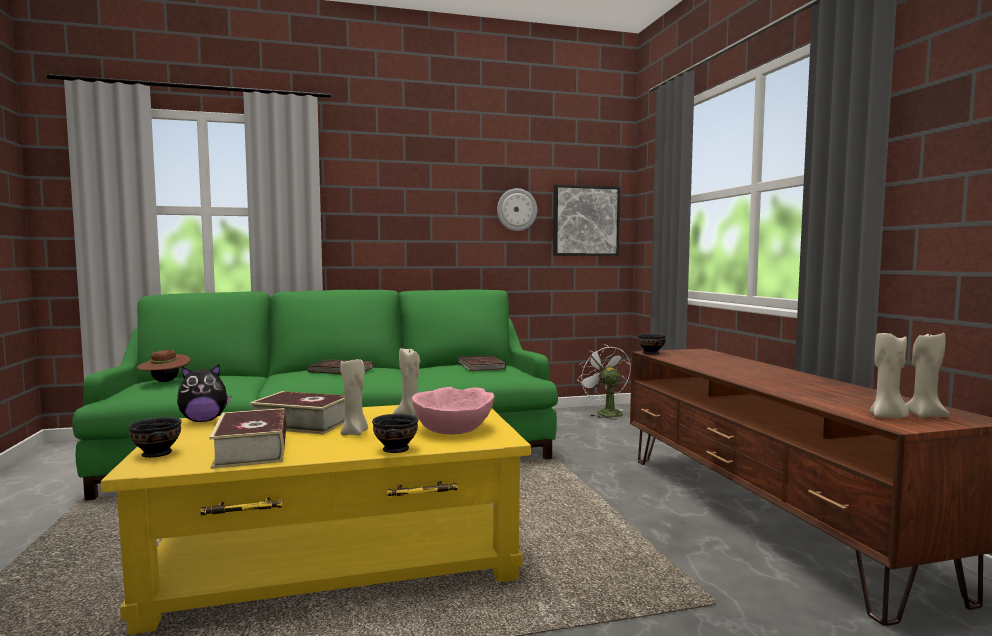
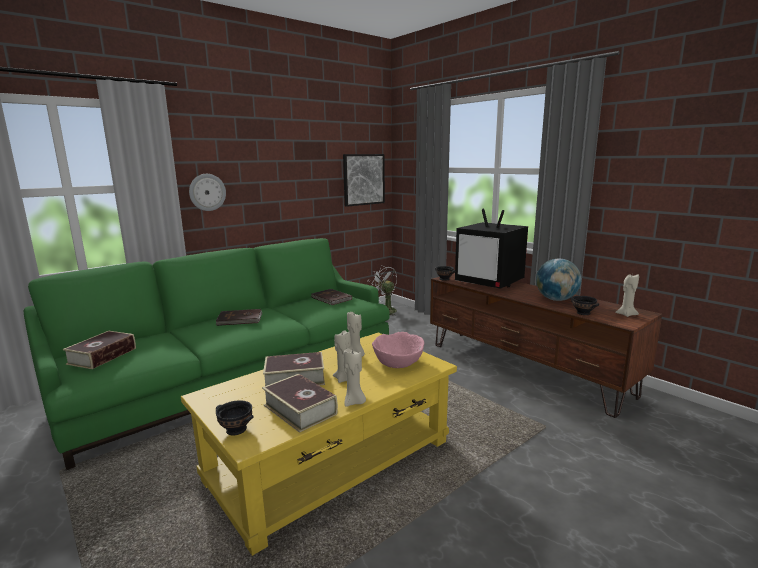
camera: 25 degrees left, 10 degrees up
(164, 381) = (102, 356): brown hat -> book
(204, 420) = (216, 391): plush toy -> none
(395, 449) = (389, 387): black bowl -> black bowl (583, 313)
(516, 209) = (319, 174): wall clock -> wall clock (207, 192)
(719, 362) = (490, 283): none -> television
(805, 386) = (556, 299): none -> globe
(887, 417) = (614, 318): beige candle -> beige candle (354, 402)

